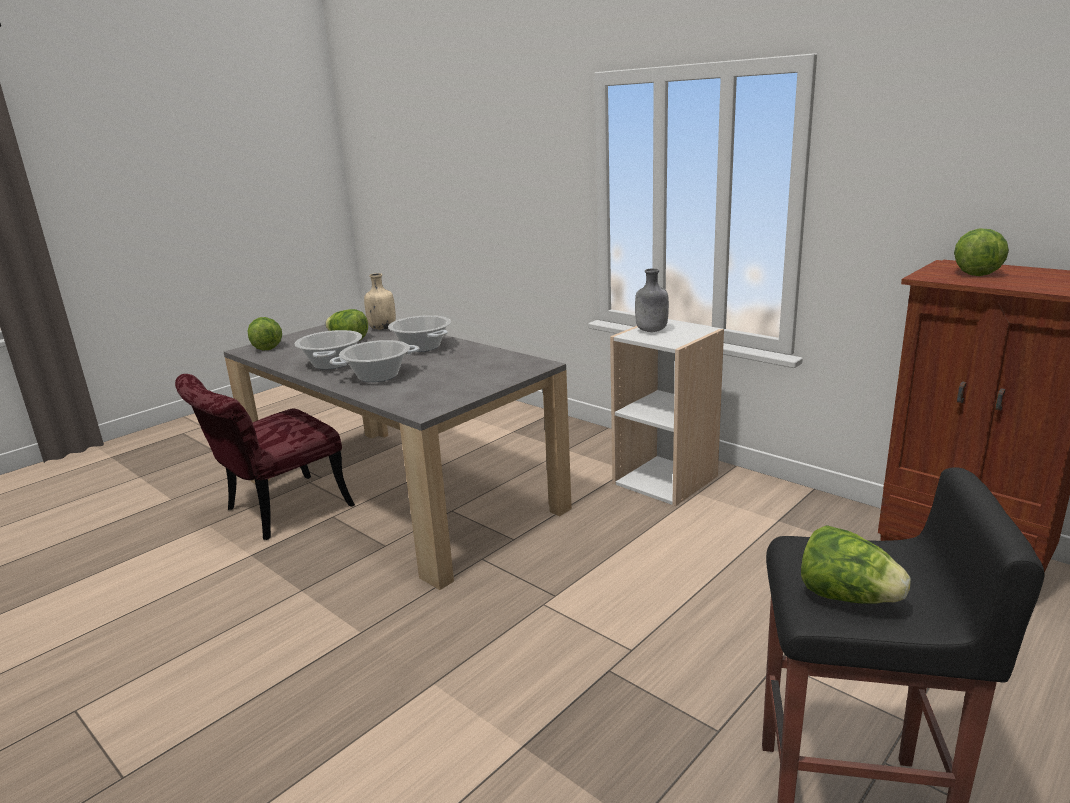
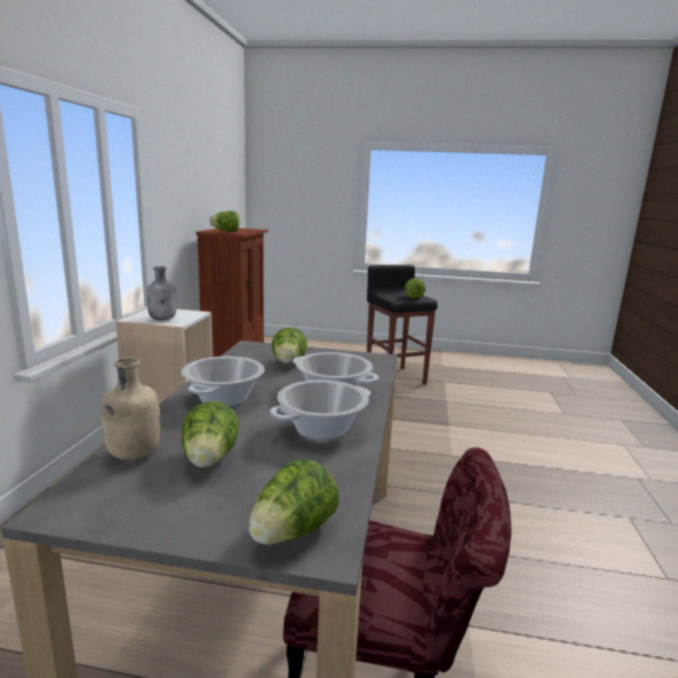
camera: 125 degrees left, 5 degrees down
(464, 372) = (288, 364): none -> lettuce

